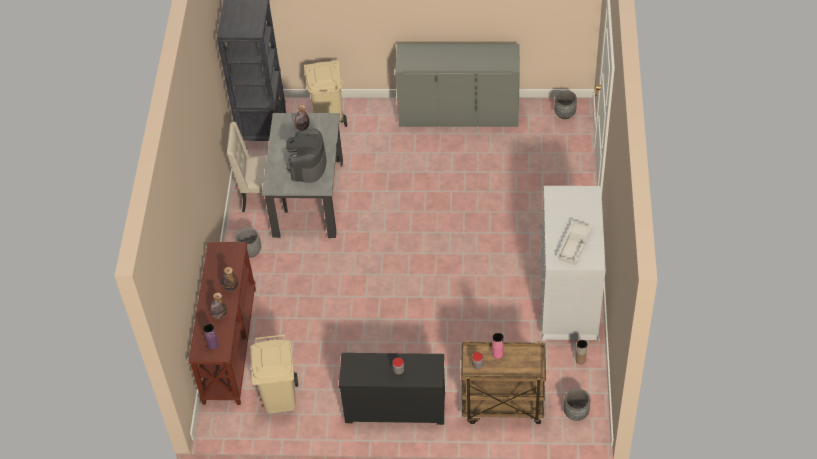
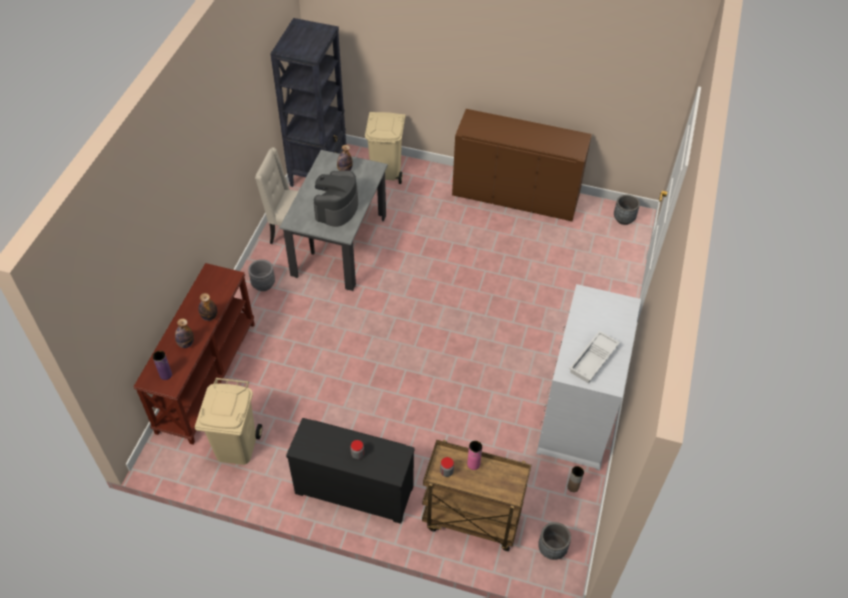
camera: 10 degrees right, 0 degrees up
(458, 114) = (515, 196): grey cabinet -> brown cabinet

